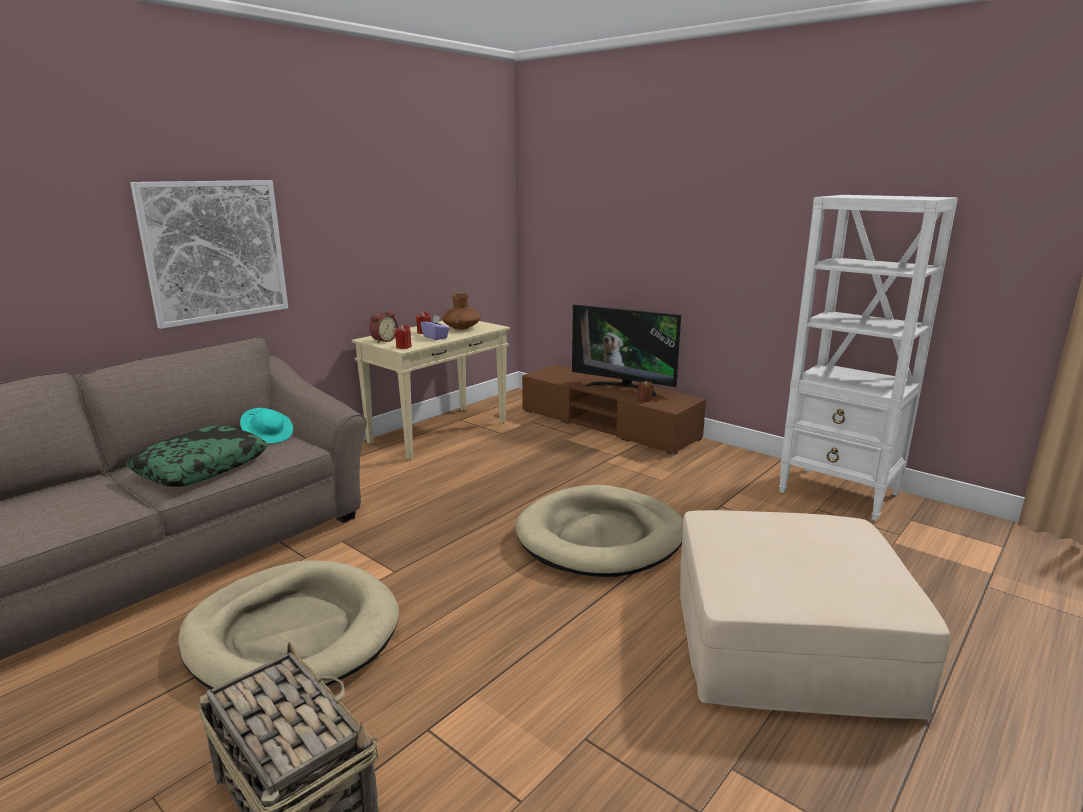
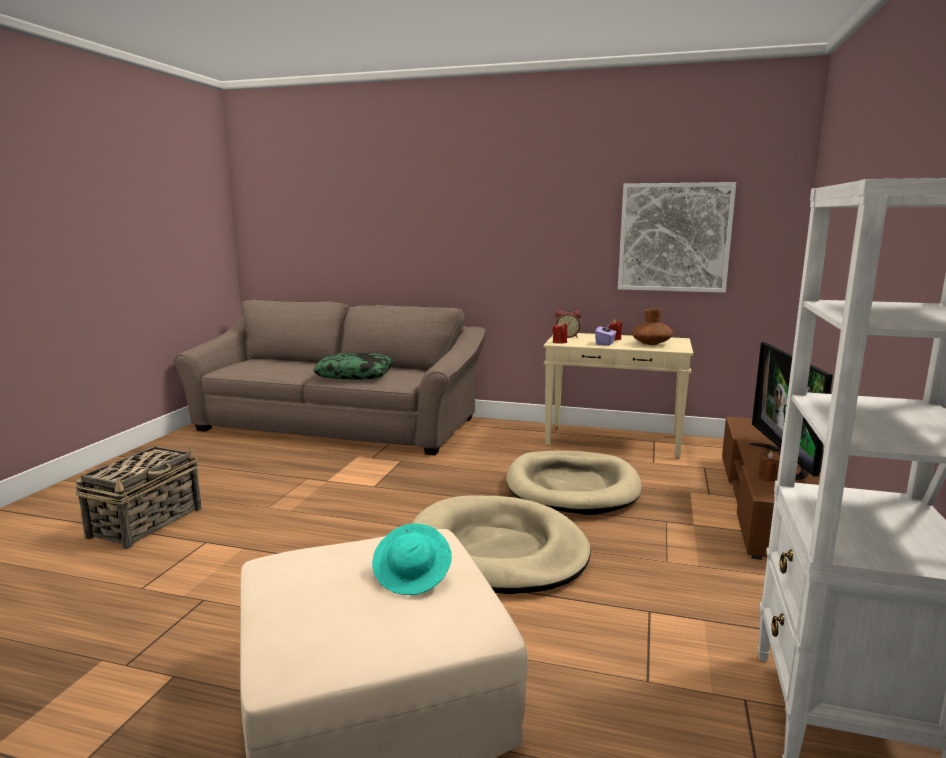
camera: 65 degrees right, 5 degrees down
(215, 251) = (455, 243): picture -> picture (674, 237)
(268, 436) = (412, 374): turquoise hat -> turquoise hat (413, 575)
(292, 634) = (287, 479): beige dog bed -> beige dog bed (572, 487)

